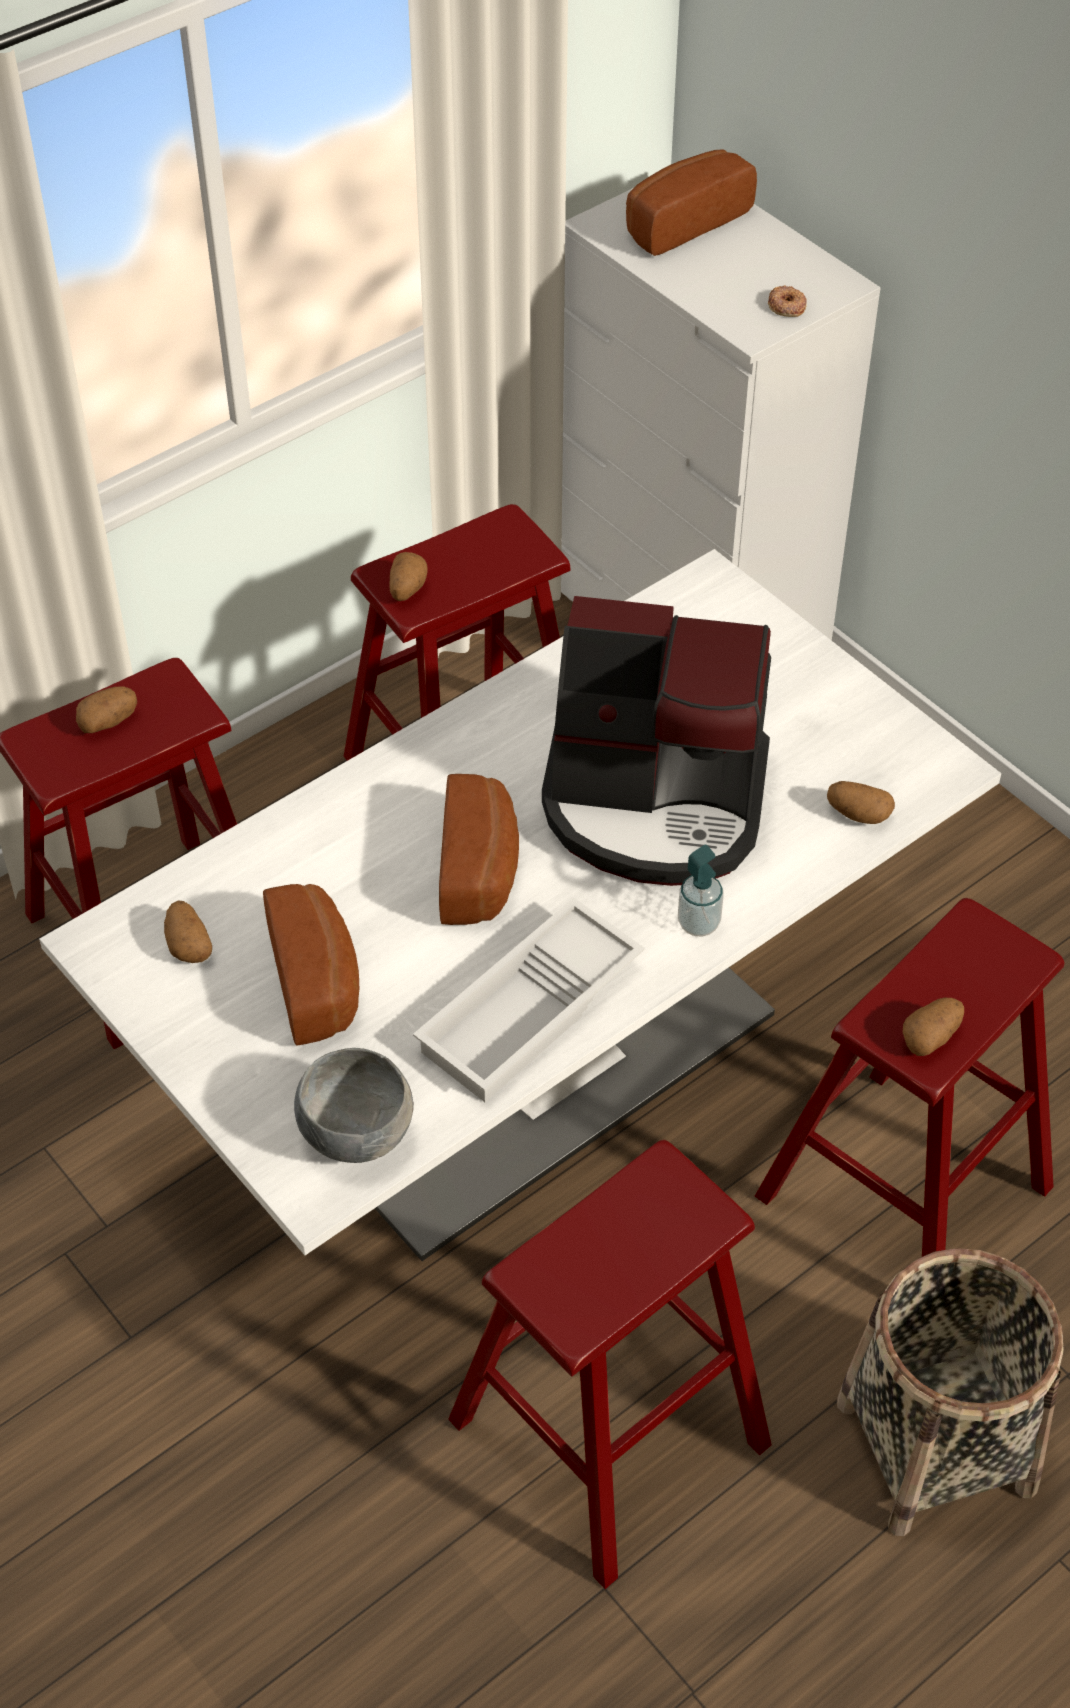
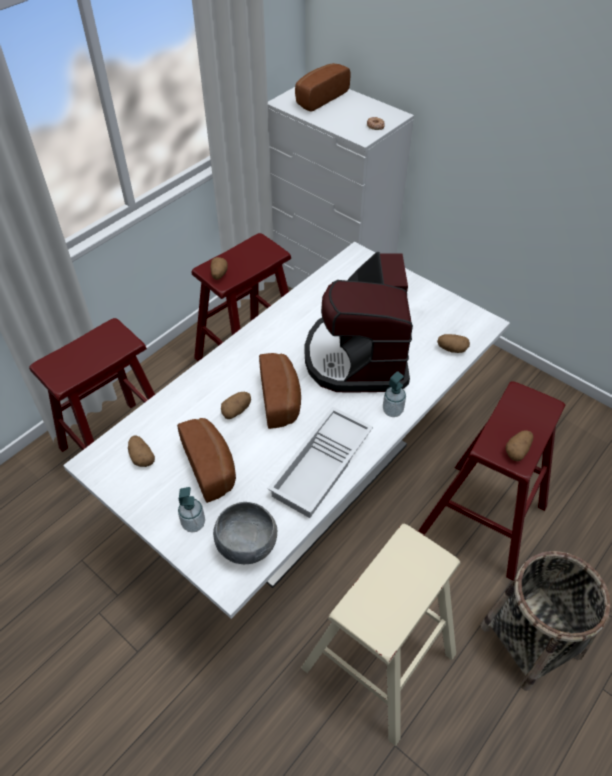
camera: 10 degrees left, 0 degrees up
(108, 721) = (85, 351): potato -> potato (236, 410)
(265, 1080) = (193, 523): none -> soap dispenser
(608, 1433) = (378, 661): red stool -> beige stool
(656, 803) = (357, 356): coffee machine -> coffee machine turned 90 degrees clockwise

